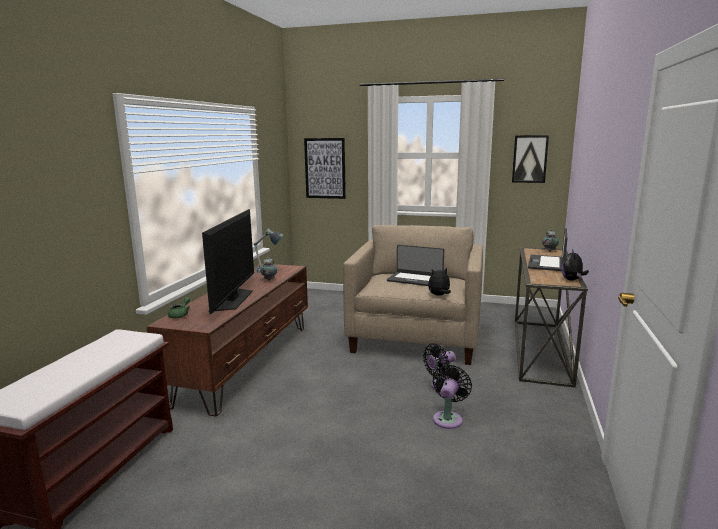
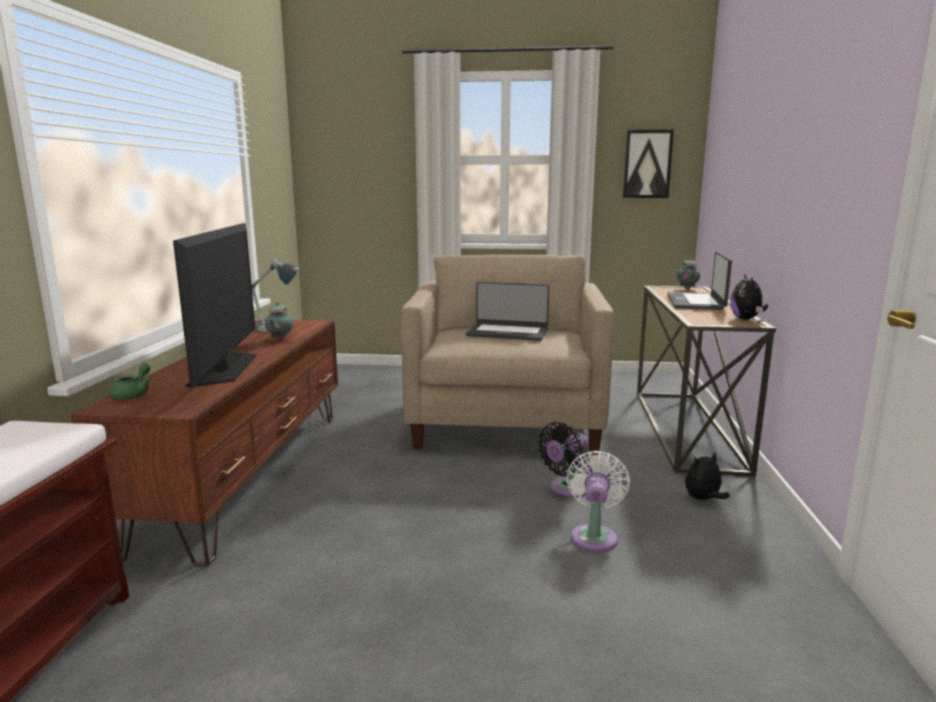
camera: 10 degrees left, 0 degrees up
(325, 168) = (349, 180): picture -> none
(439, 295) = (551, 352): plush toy -> plush toy (703, 499)
(448, 418) = (594, 535): black fan -> white fan

